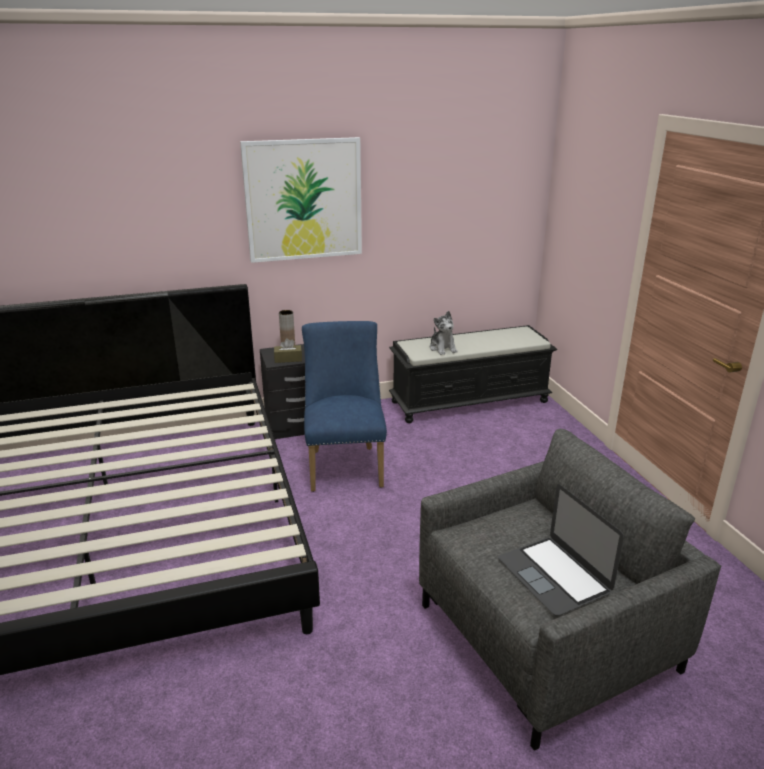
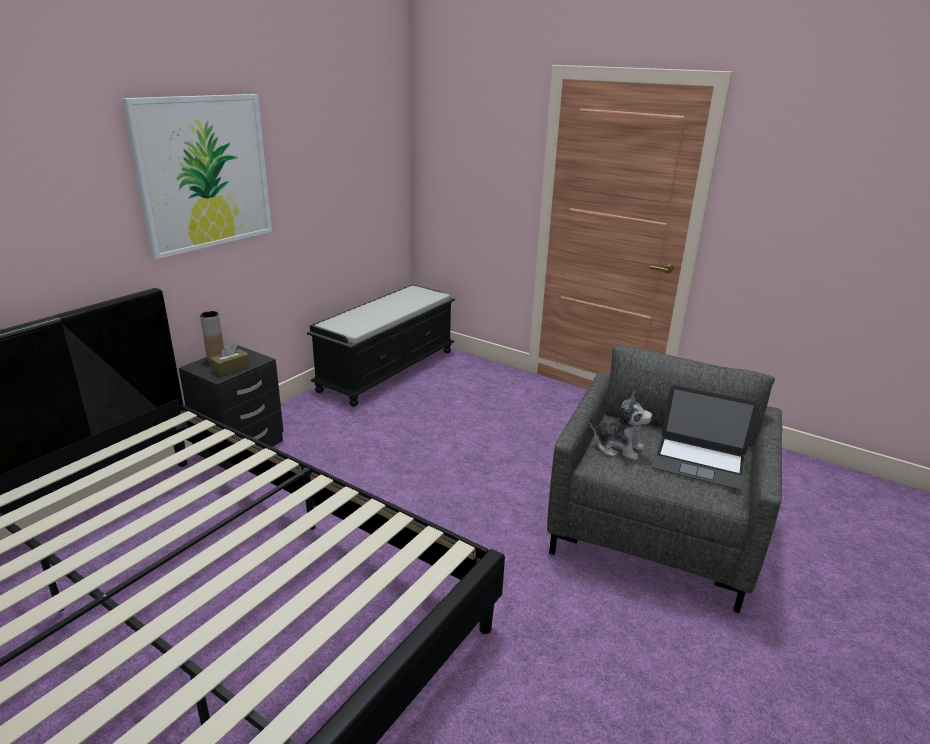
camera: 40 degrees left, 0 degrees up
(345, 465) = (339, 465): blue chair -> none
(442, 348) = (367, 320): plush toy -> plush toy (618, 447)

